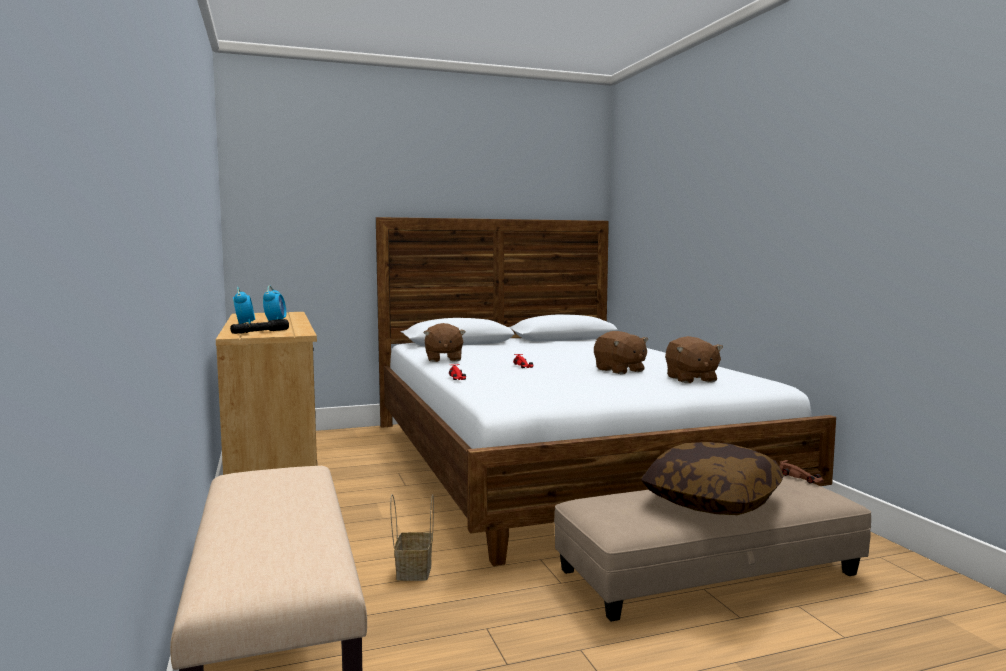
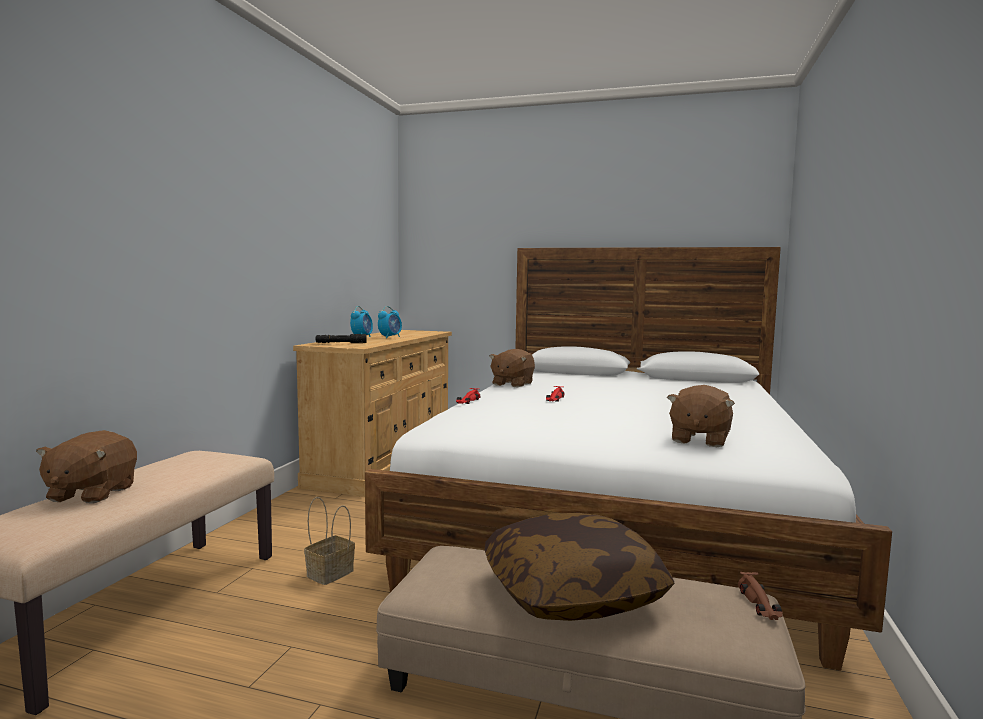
camera: 35 degrees right, 0 degrees up
(620, 370) = (648, 417): brown plush toy -> brown plush toy (91, 493)

